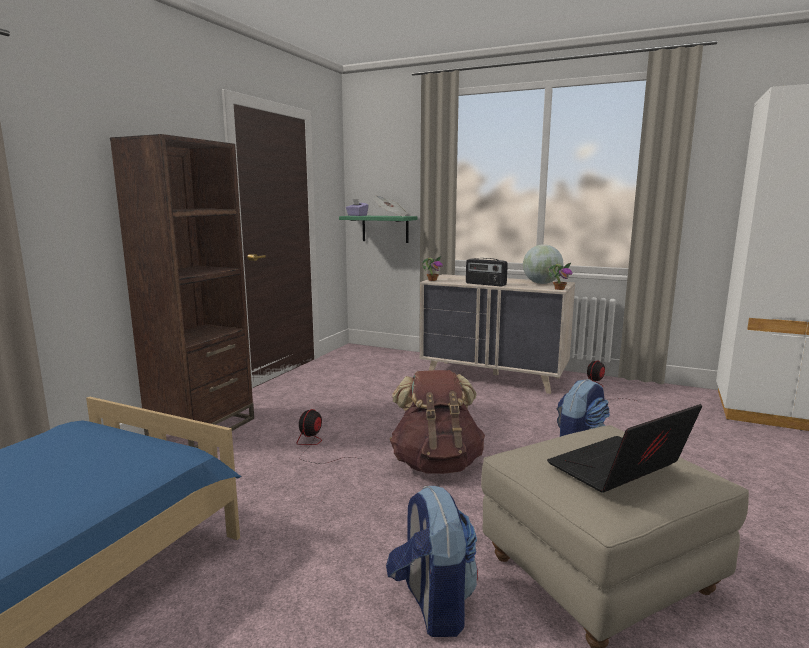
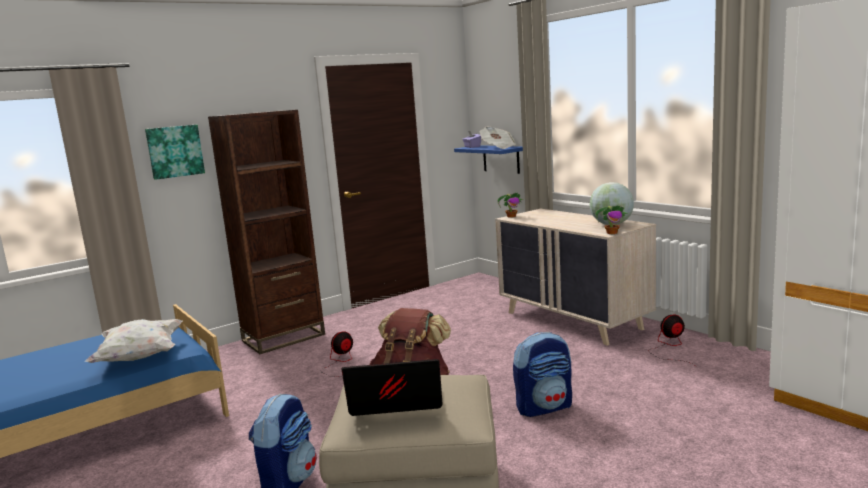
camera: 30 degrees right, 0 degrees up
(63, 179) = (175, 151): none -> picture
(119, 477) = (140, 357): none -> white pillow
(385, 229) = (501, 159): green shelf -> blue shelf
(485, 284) = (550, 224): radio -> none

